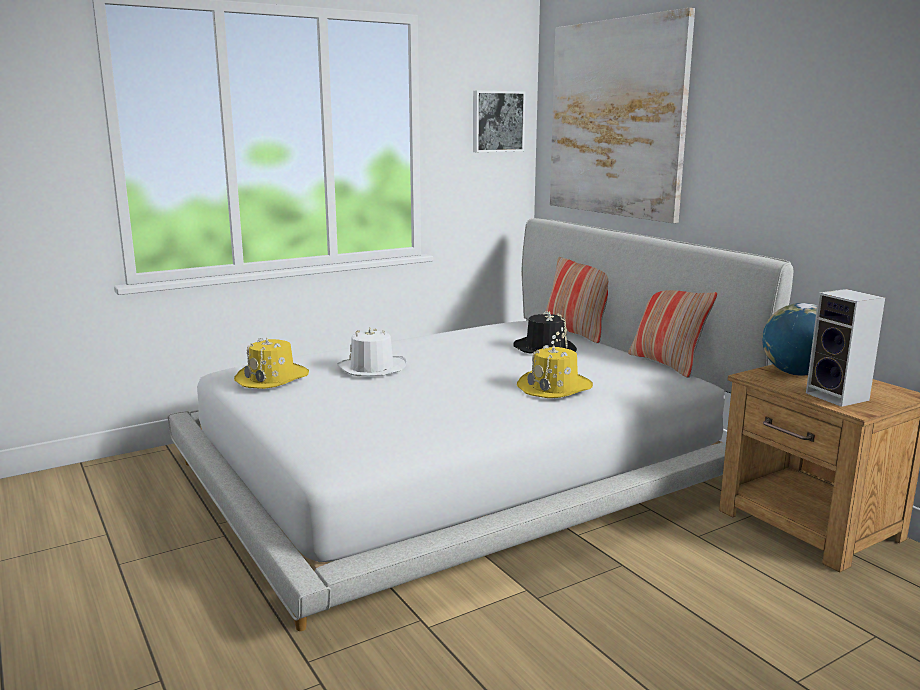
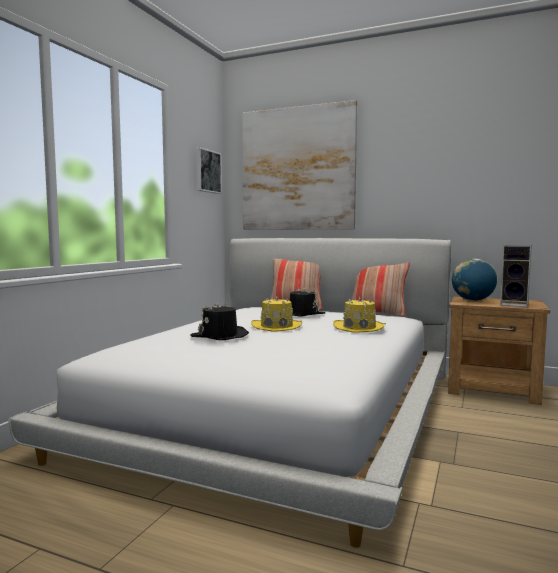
camera: 35 degrees left, 10 degrees down
(272, 378) = (154, 352): yellow hat -> yellow hat (277, 326)
(371, 368) = (220, 336): white hat -> black hat

